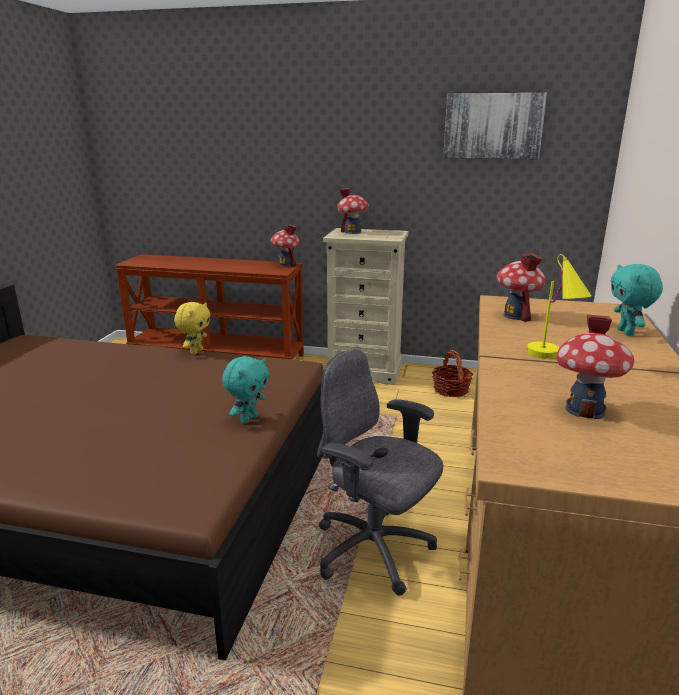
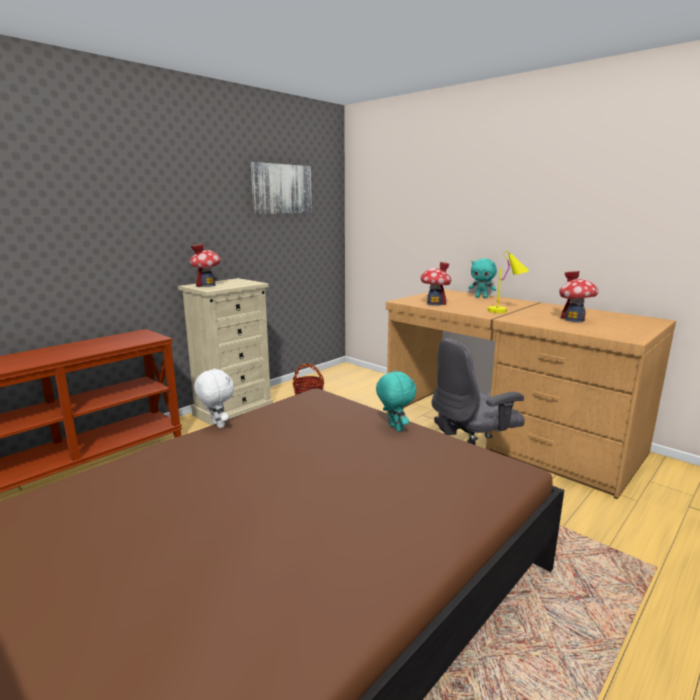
camera: 60 degrees left, 5 degrees down
(196, 351) = (217, 425): yellow plush toy -> white plush toy
(286, 265) = (138, 333): toy house -> none

